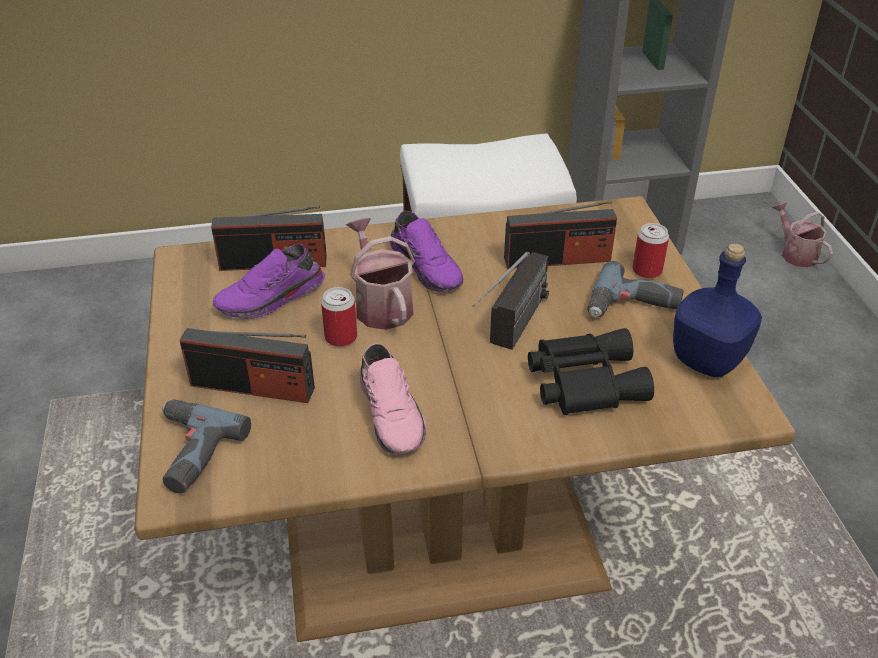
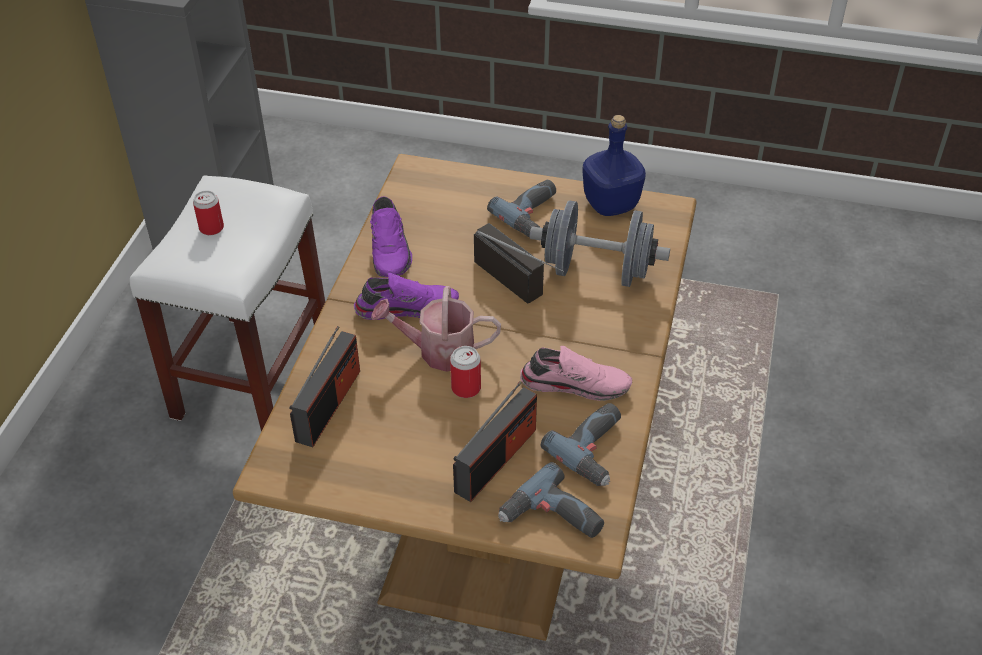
camera: 65 degrees left, 5 degrees up
(272, 299) = (383, 419): purple shoe -> purple shoe (391, 250)
(302, 459) = (597, 450): none -> power drill
(557, 259) = (450, 230): radio -> none
(583, 380) = (597, 271): black binoculars -> grey dumbbell
(647, 270) = (497, 190): can -> can (211, 228)
(795, 253) = (333, 141): watering can -> none

